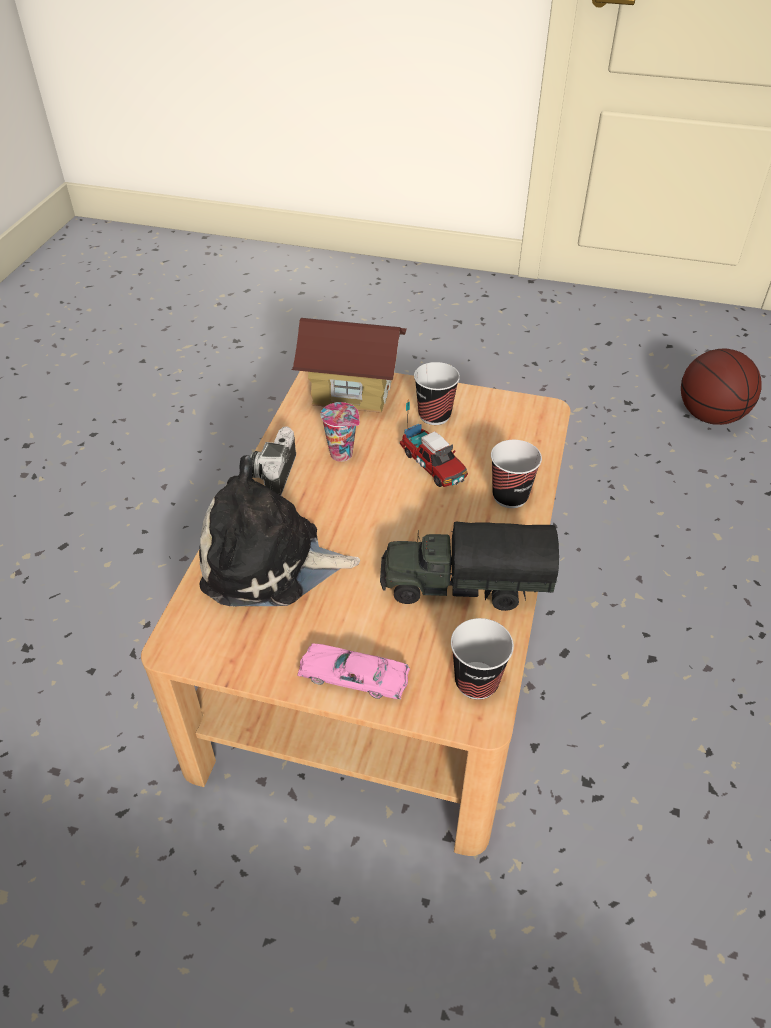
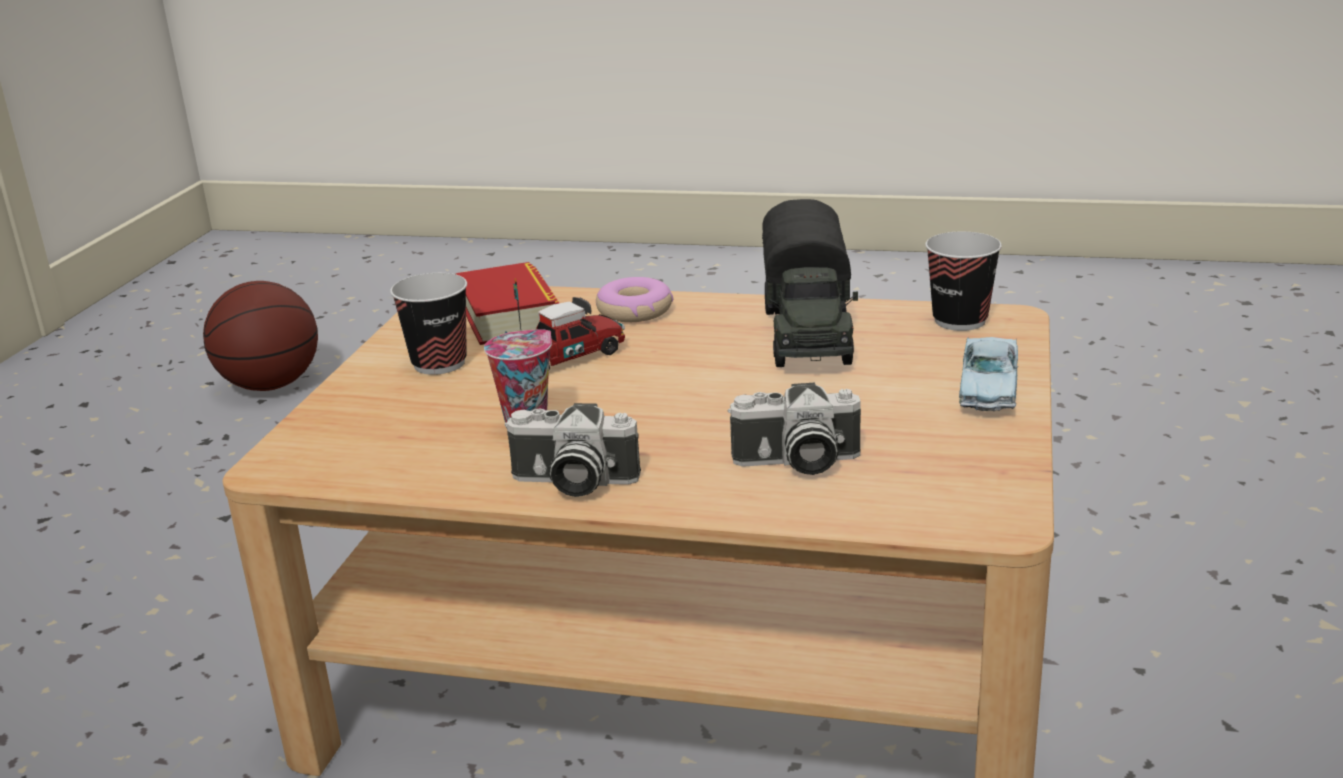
camera: 90 degrees left, 20 degrees down
(270, 563) = (796, 463): plush toy -> camera
(352, 391) = (345, 432): toy house -> none
(353, 677) = (988, 386): pink toy car -> blue toy car
(506, 439) = (510, 316): none -> book
(510, 496) = (634, 311): cup -> donut

